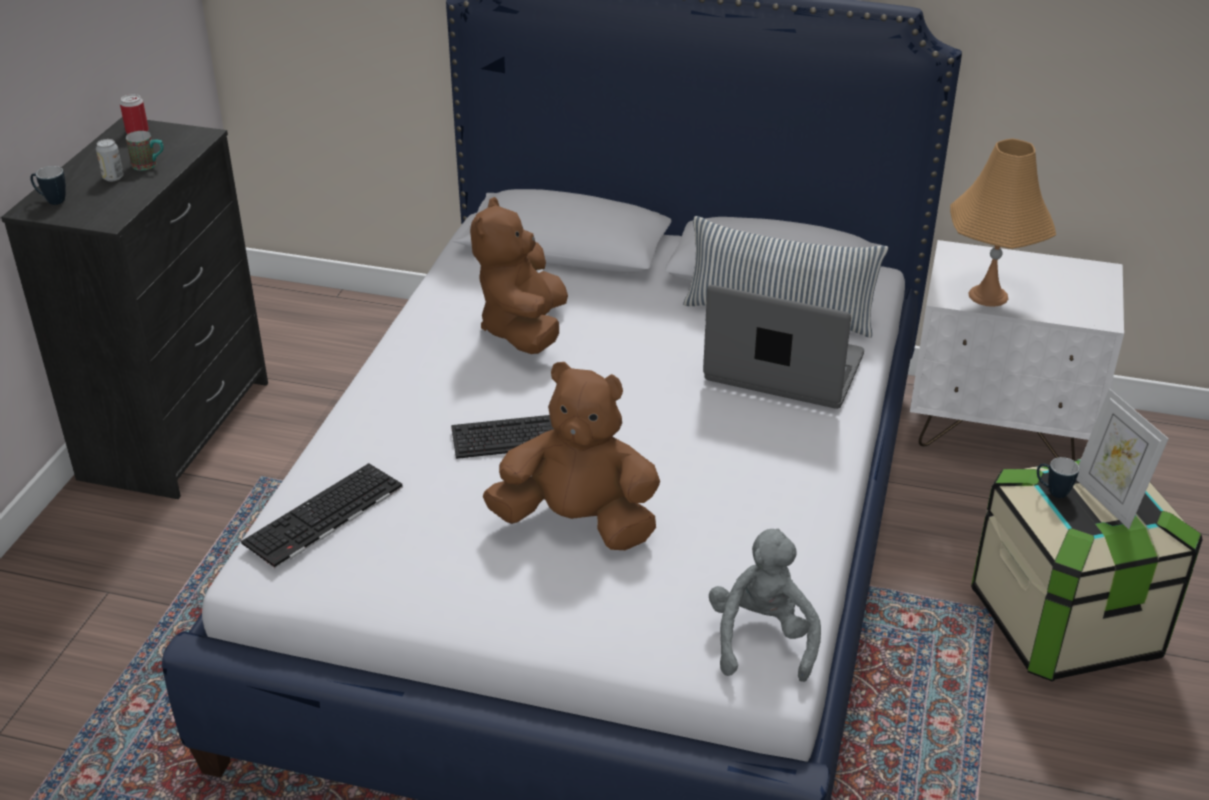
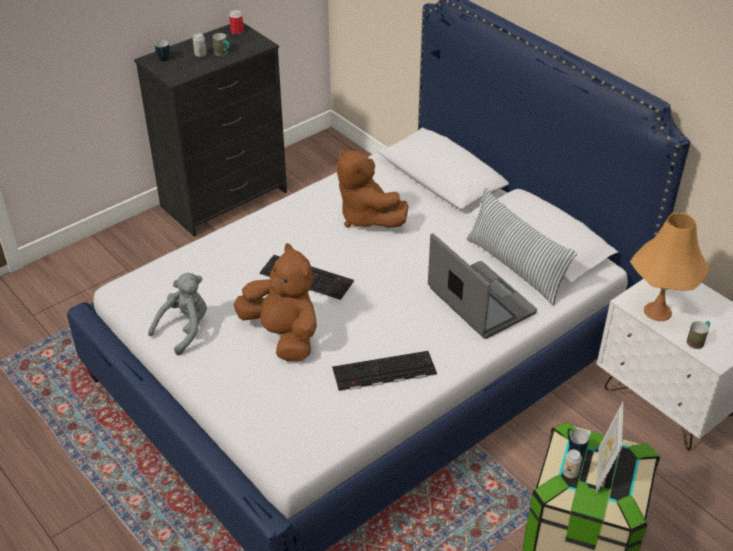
camera: 35 degrees right, 5 degrees up
(324, 517) = (172, 275): keyboard -> keyboard (383, 372)
(524, 330) = (366, 217): brown plush toy -> brown plush toy turned 75 degrees counterclockwise
(762, 639) = (306, 441): grey plush toy -> grey plush toy (185, 329)
(1062, 308) = (697, 341): none -> mug
(1078, 519) = (570, 473): none -> can

